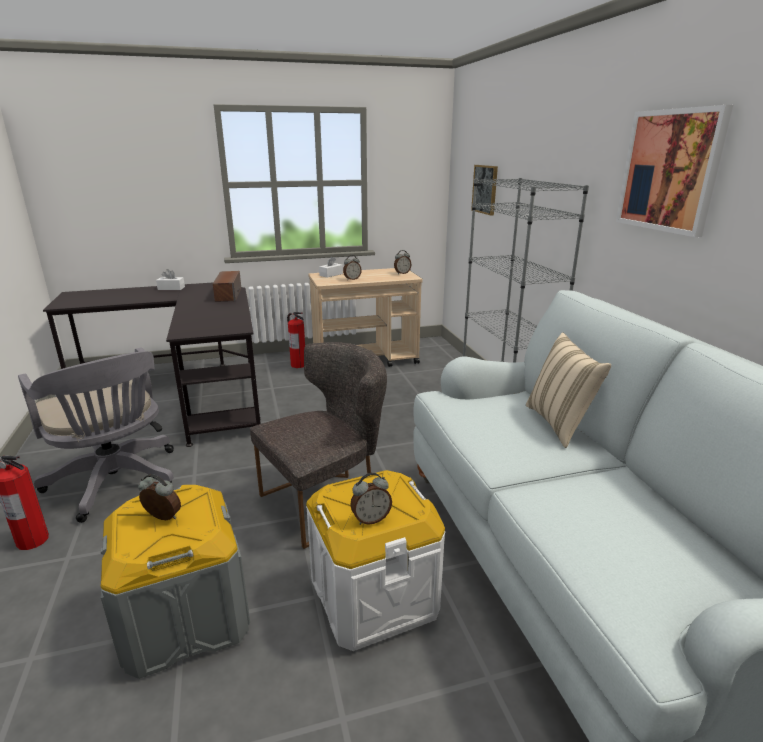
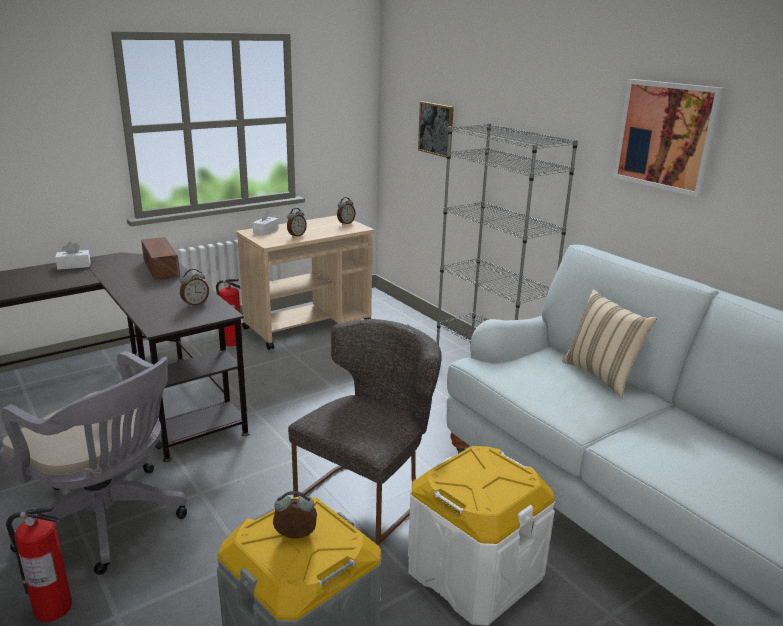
camera: 20 degrees left, 0 degrees up
(371, 519) = (494, 494): alarm clock -> alarm clock (195, 304)

